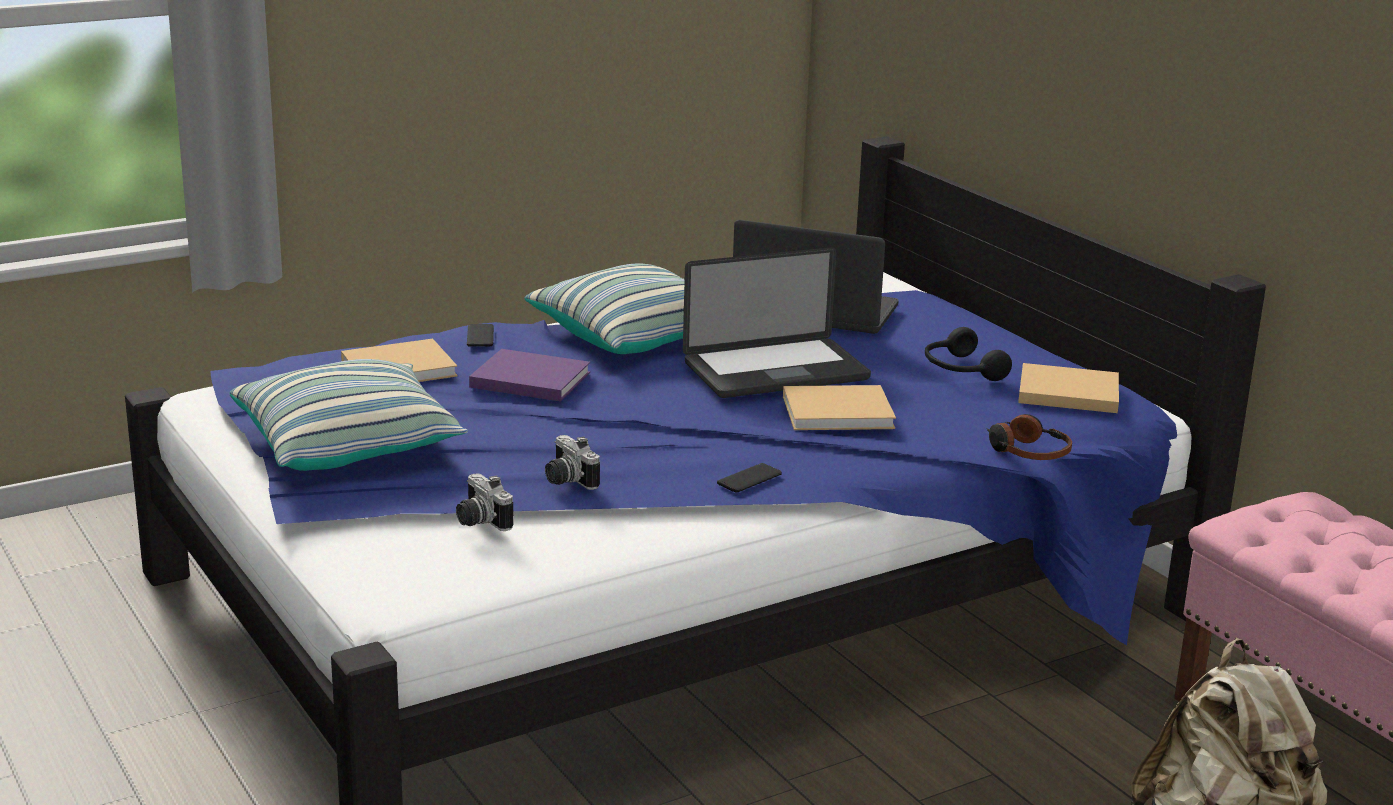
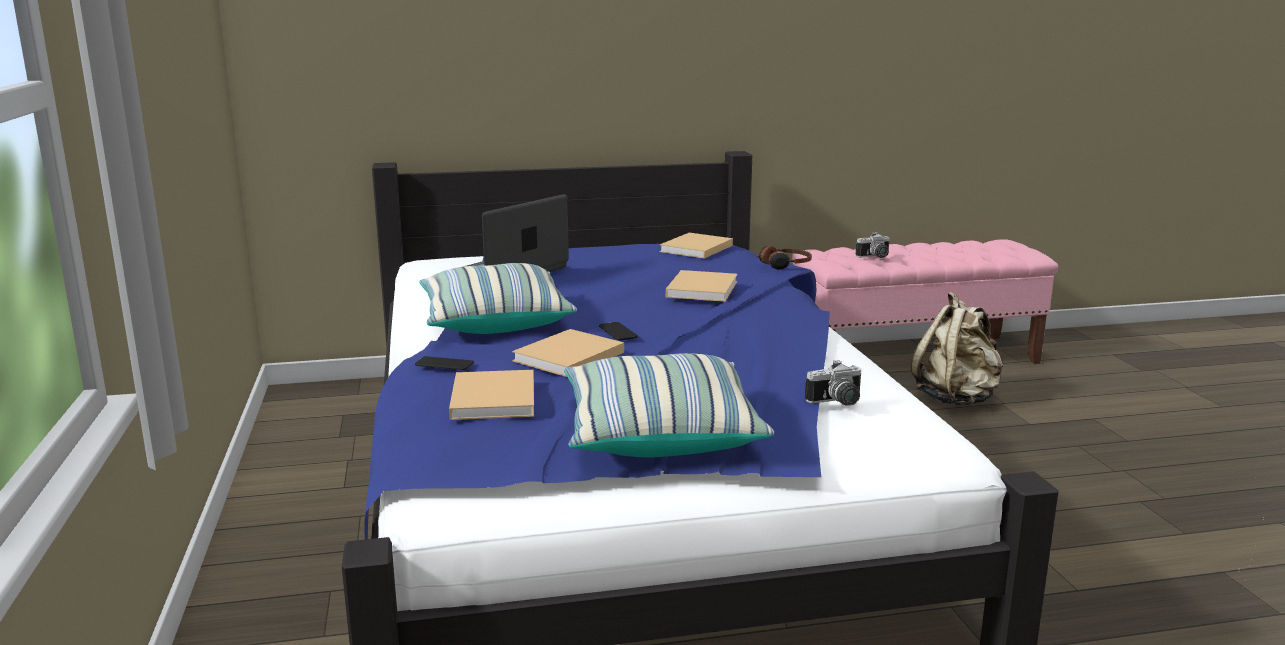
camera: 70 degrees left, 5 degrees down
(527, 379) = (567, 357): purple book -> beige book
(566, 480) = (779, 366): camera -> camera (875, 257)
(749, 479) = (793, 323): phone -> phone (618, 332)
(776, 371) = (615, 294): laptop -> none
(960, 370) = (646, 260): black headphones -> none

